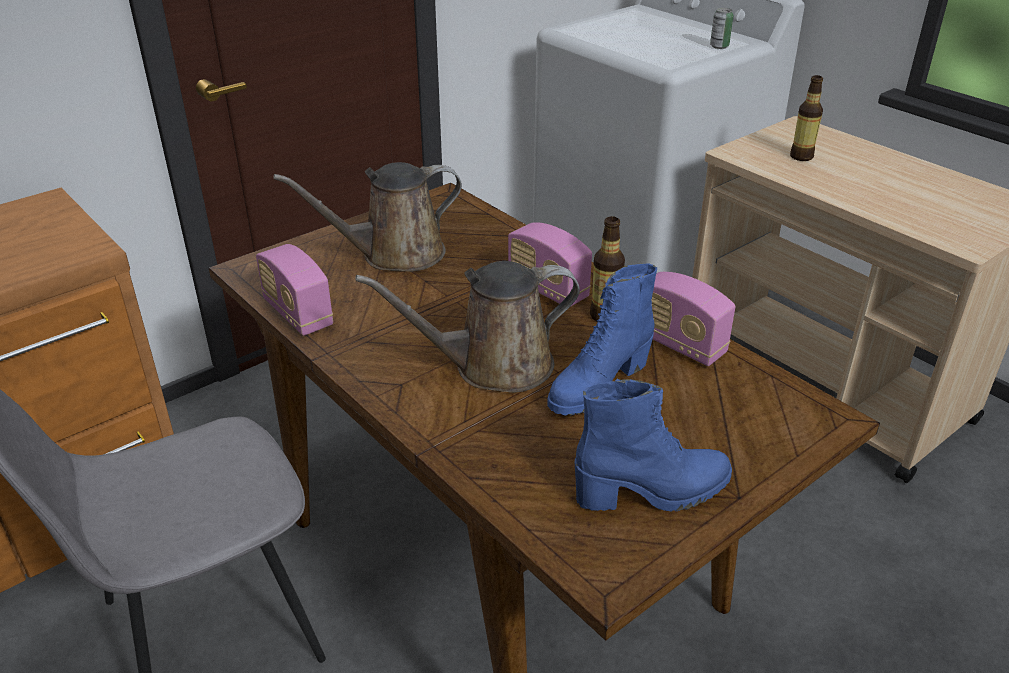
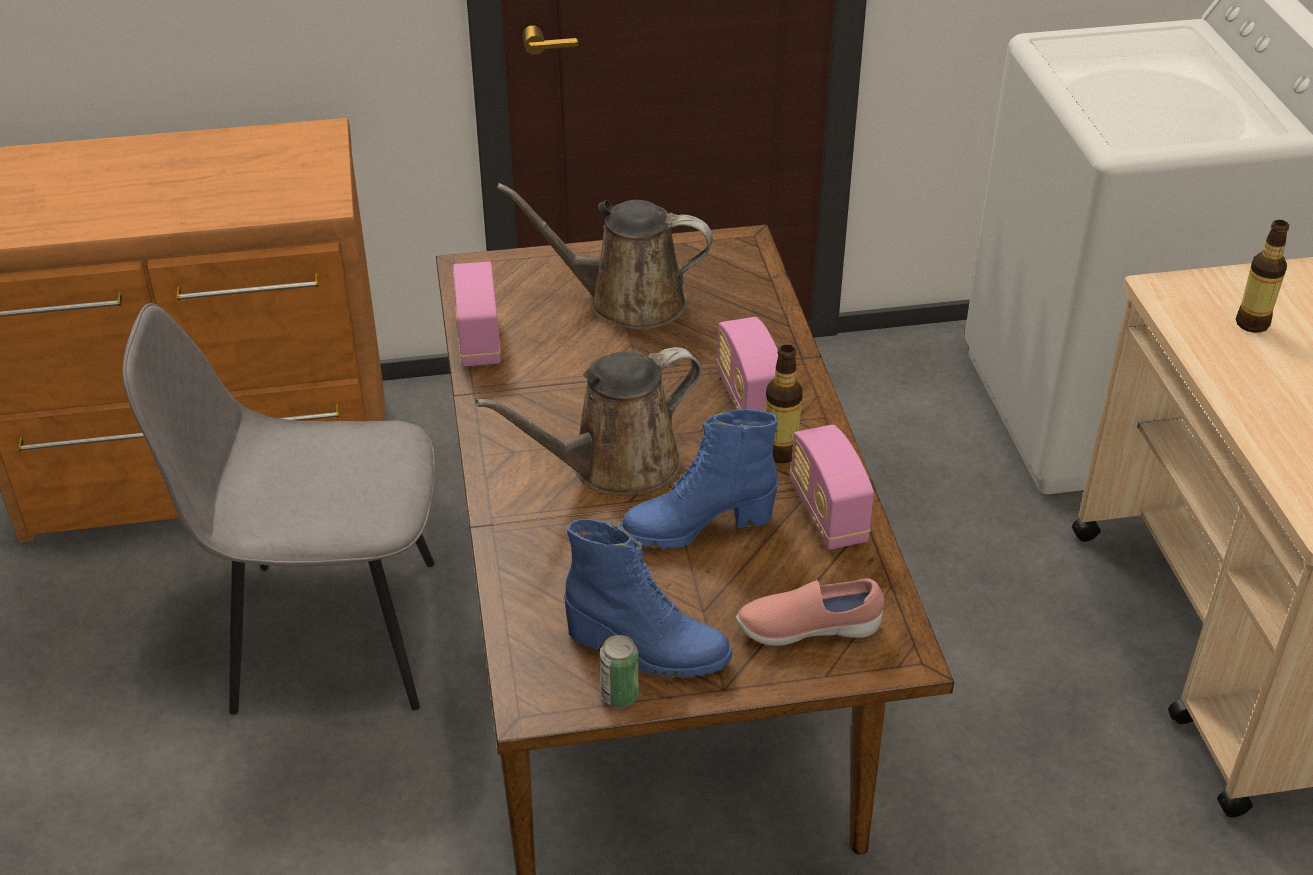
camera: 30 degrees right, 5 degrees up
(493, 366) = (615, 466): brown watering can -> brown watering can turned 45 degrees counterclockwise
(719, 46) = (1231, 128): can -> can (620, 695)
(749, 427) = (807, 629): none -> pink shoe

